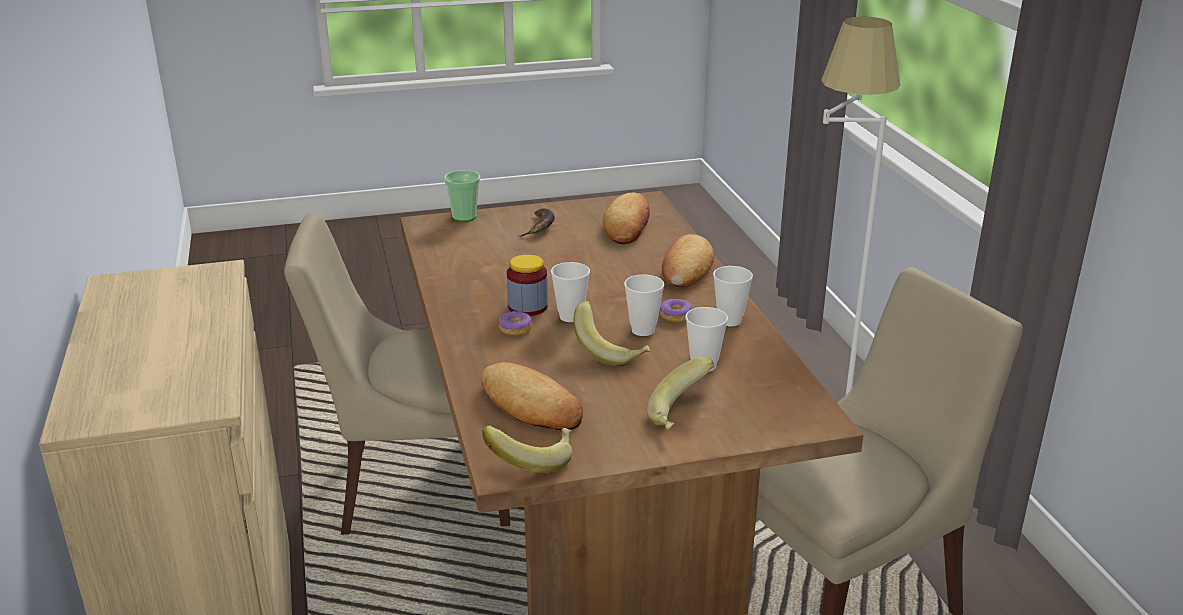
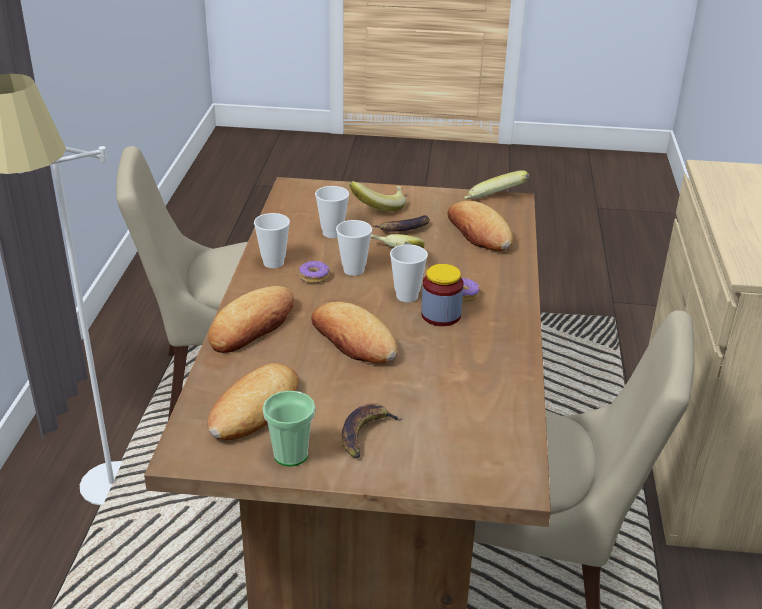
camera: 160 degrees left, 5 degrees up
(464, 217) = (457, 483): cup -> cup (290, 455)
(592, 274) = (353, 340): none -> bread
(626, 389) = (404, 229): none -> banana

